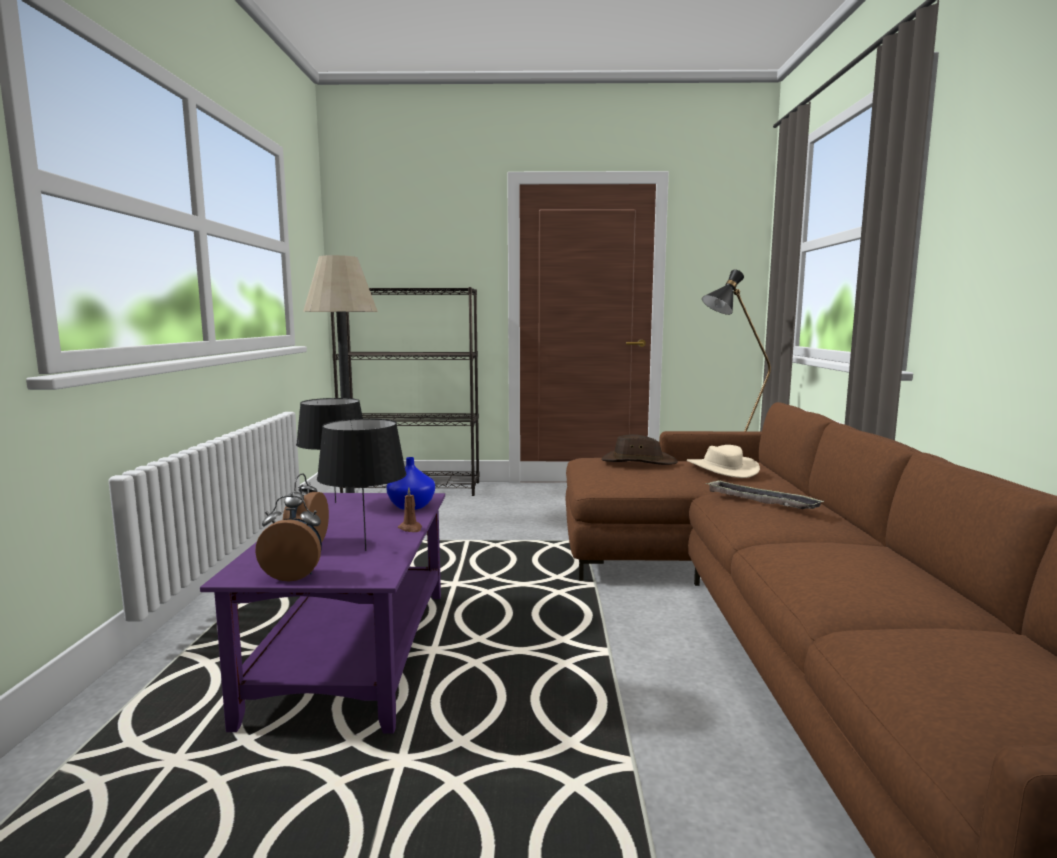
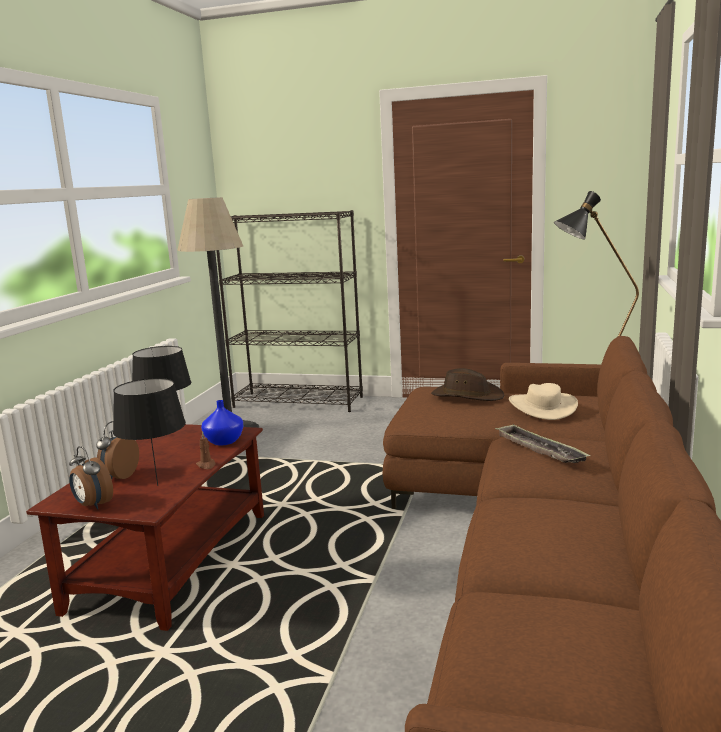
camera: 15 degrees right, 5 degrees up
(294, 575) = (93, 505): alarm clock -> alarm clock turned 150 degrees counterclockwise
(354, 654) = (172, 562): purple coffee table -> brown coffee table

